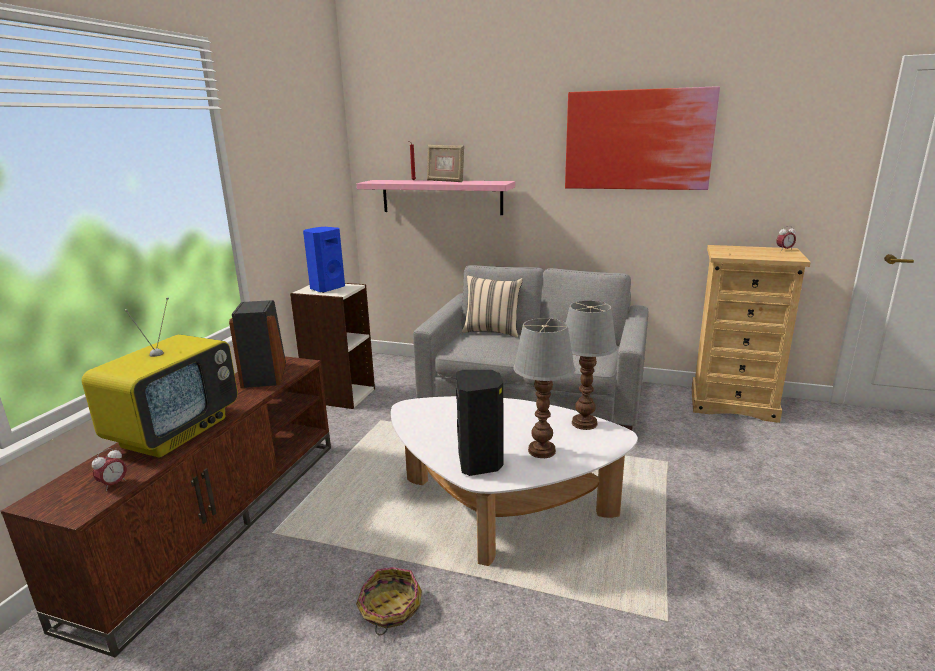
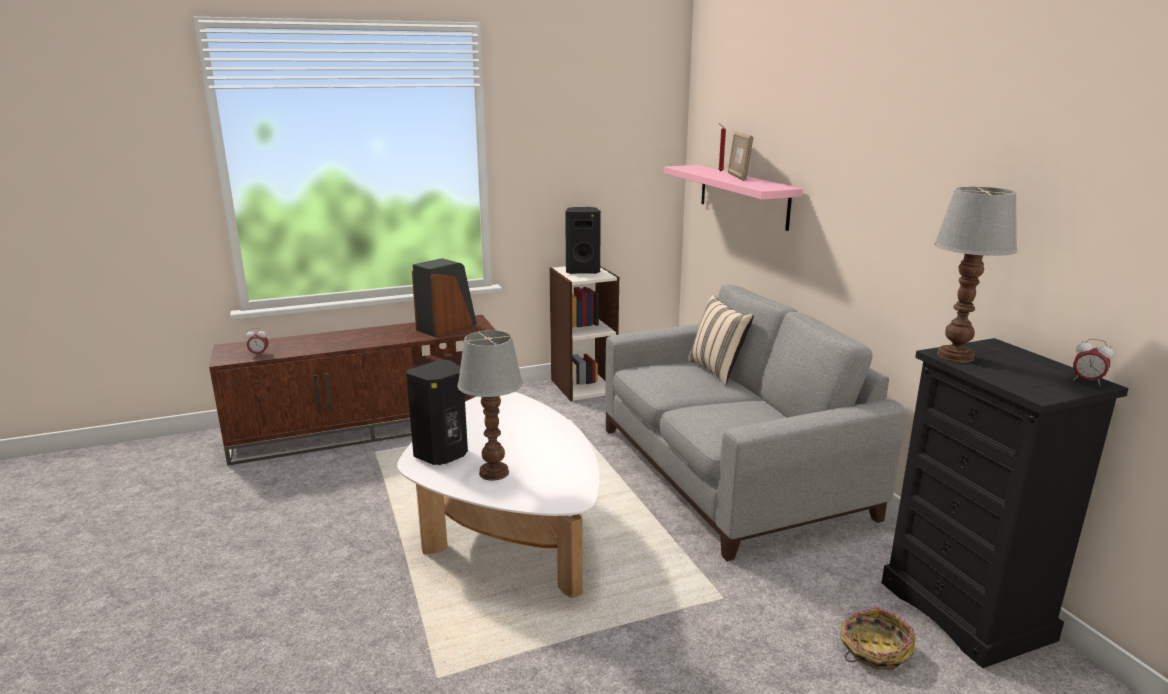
camera: 50 degrees right, 0 degrees up
(175, 432) = (333, 341): television -> none
(326, 288) = (582, 271): blue speaker -> black speaker
(390, 609) = (337, 533): basket -> basket (874, 650)
(583, 423) = (574, 475): table lamp -> table lamp (954, 355)
(637, 140) = (928, 152): picture -> none
(733, 404) = (966, 611): beige dresser -> black dresser

